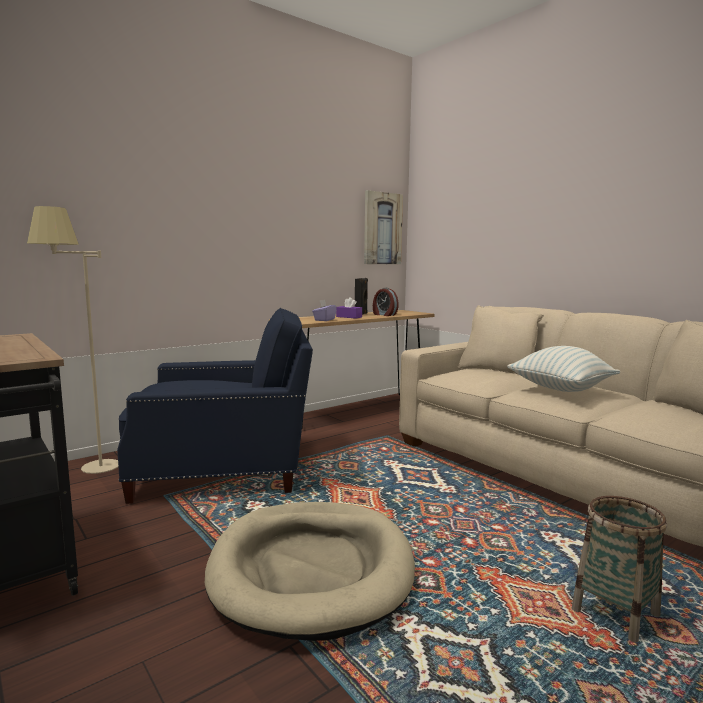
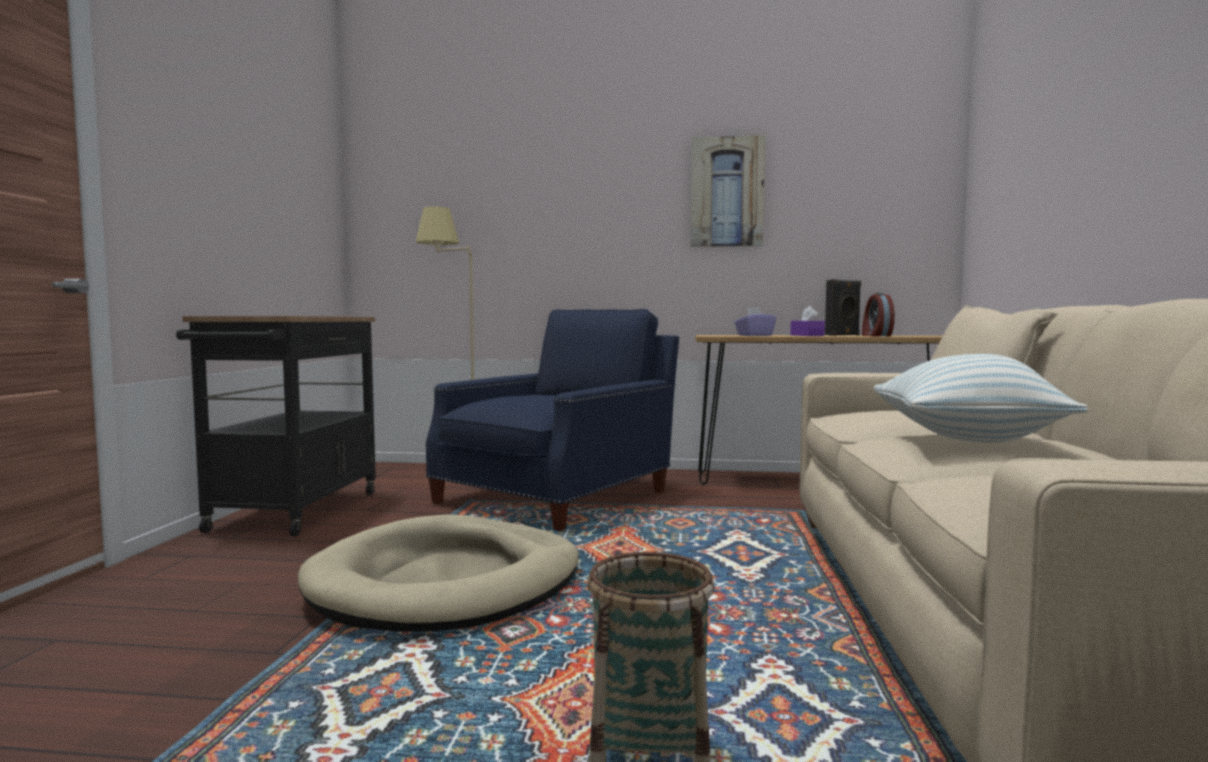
camera: 45 degrees right, 5 degrees down
(224, 468) = (557, 495): blue armchair -> blue armchair turned 90 degrees counterclockwise
(382, 228) = (906, 205): picture -> picture (727, 192)

